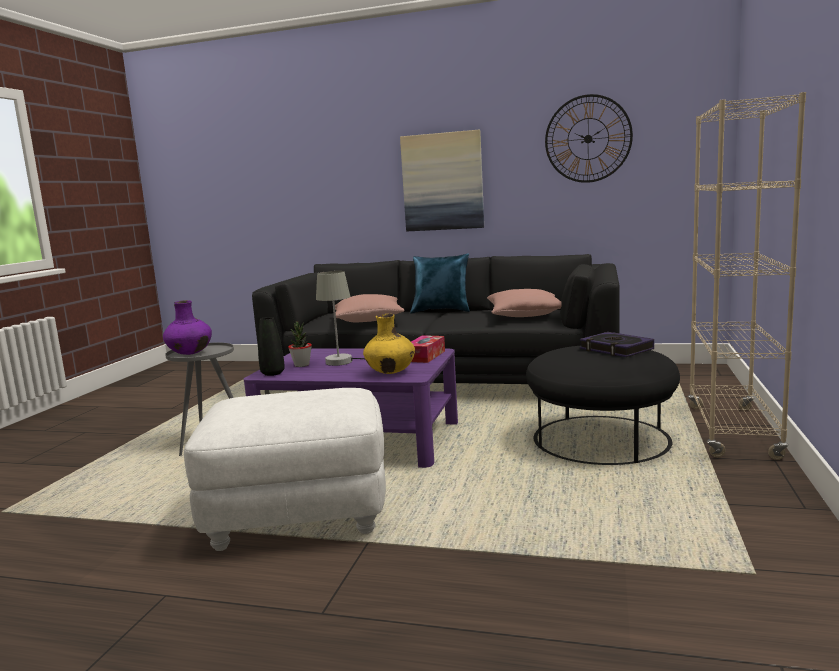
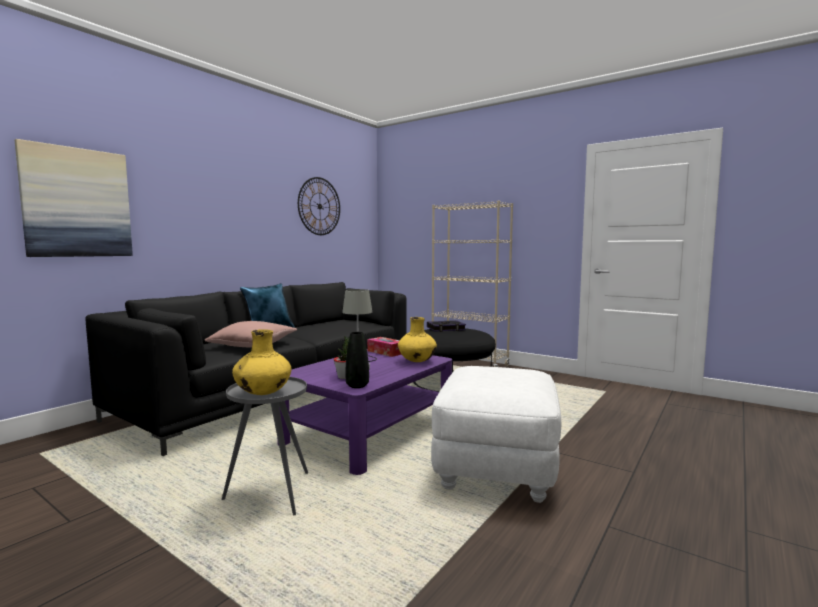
camera: 70 degrees left, 5 degrees down
(190, 353) = (262, 393): purple vase -> yellow vase
(442, 182) = (229, 224): picture -> picture (77, 203)
(525, 315) = (344, 324): pink pillow -> none

